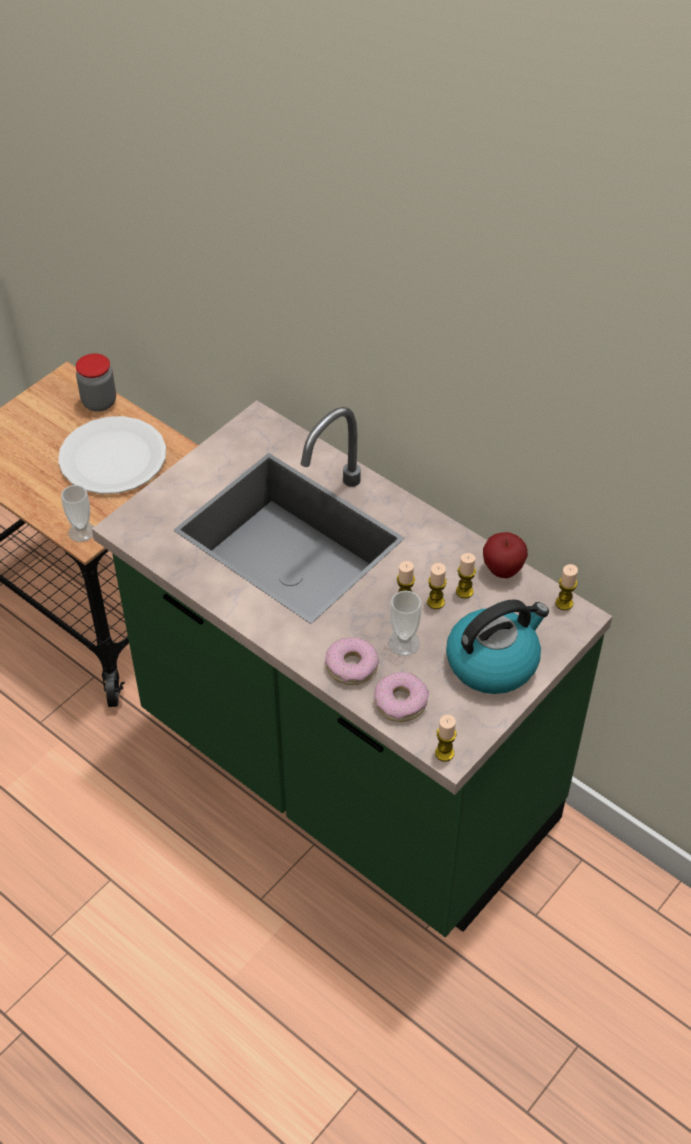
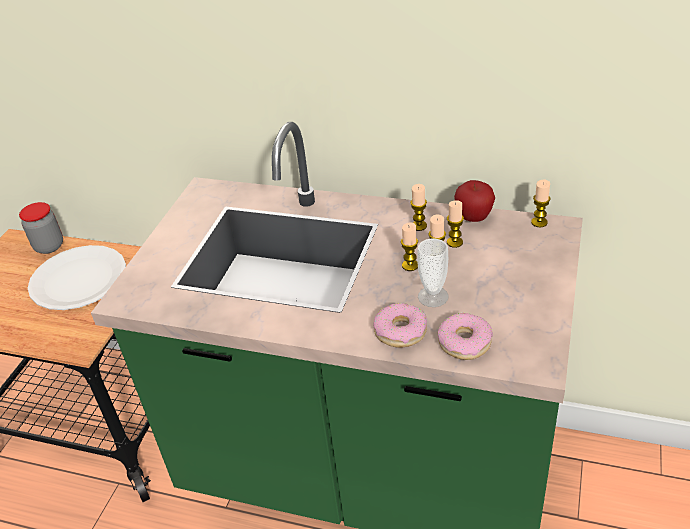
camera: 20 degrees left, 10 degrees down
(82, 532) = (74, 342): cup -> none
(444, 753) = (534, 368): candle -> candle (419, 226)
(493, 662) = (518, 282): kettle -> none

